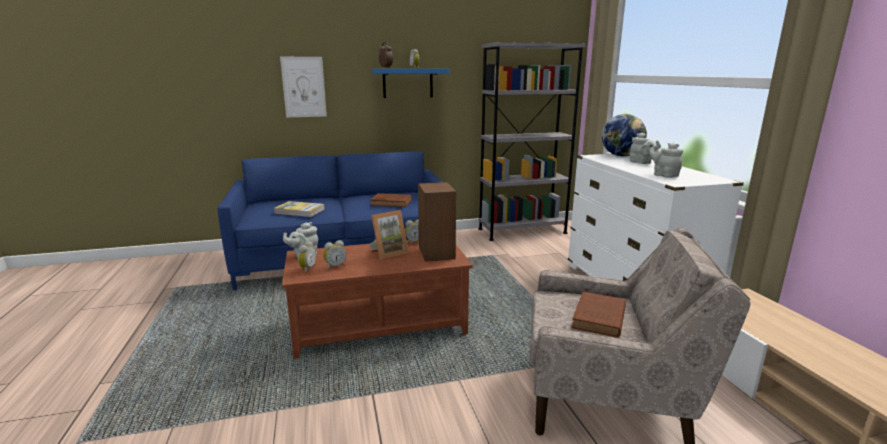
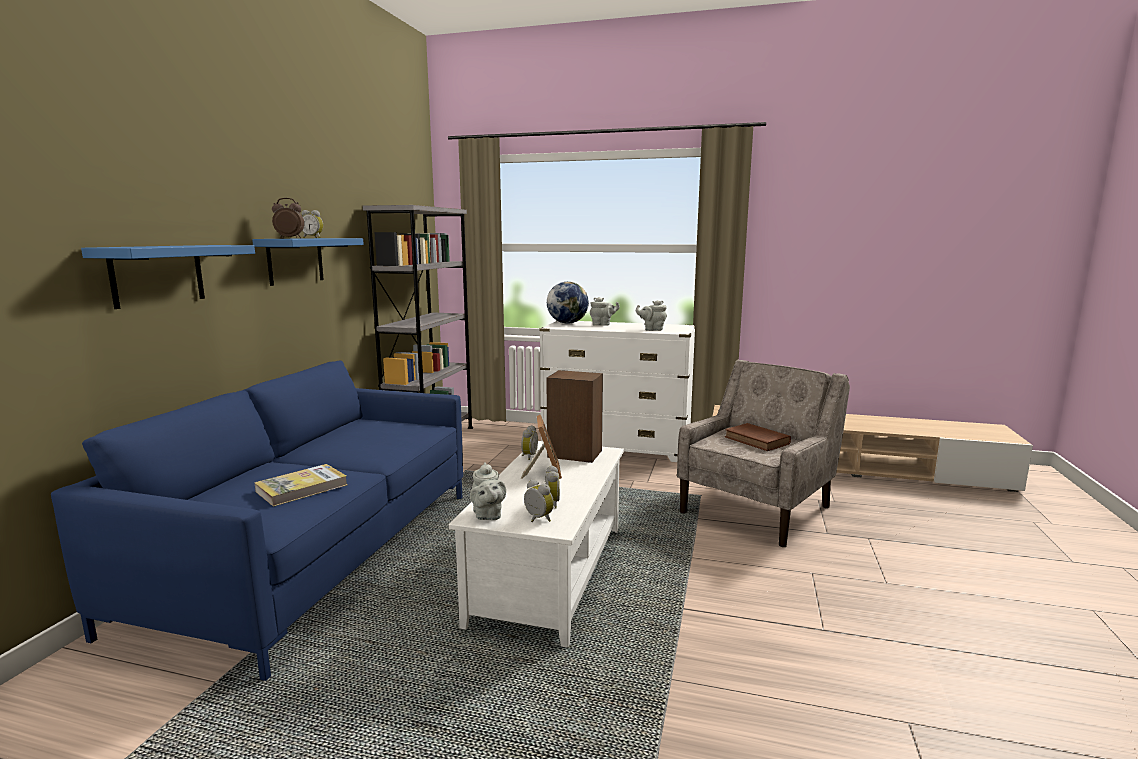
camera: 60 degrees left, 5 degrees down
(304, 87) = (158, 275): picture -> blue shelf
(379, 326) = (548, 573): brown coffee table -> white coffee table
(392, 203) = (383, 436): brown book -> none

